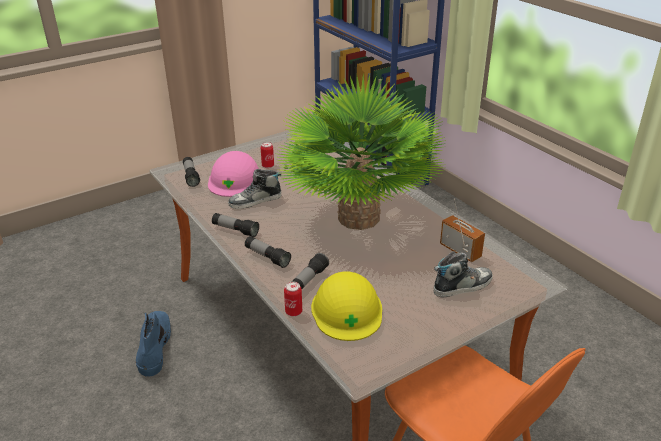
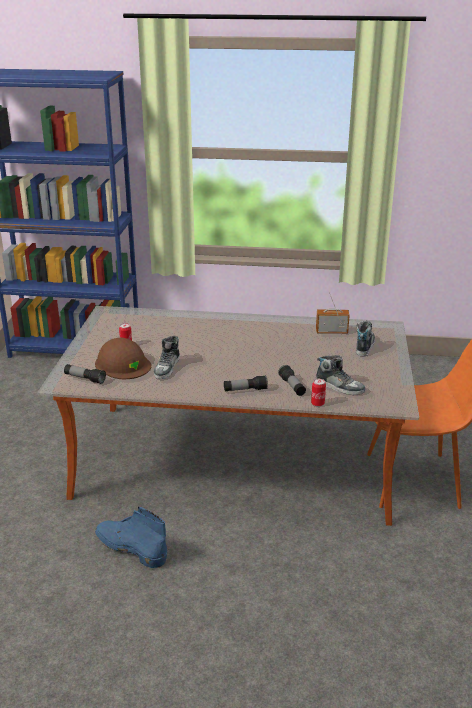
camera: 50 degrees left, 5 degrees down
(235, 179) = (123, 364): pink hard hat -> brown hard hat
(235, 230) = (193, 389): flashlight -> none
(347, 310) = (339, 387): yellow hard hat -> shoe
(358, 218) = (249, 344): potted plant -> none

